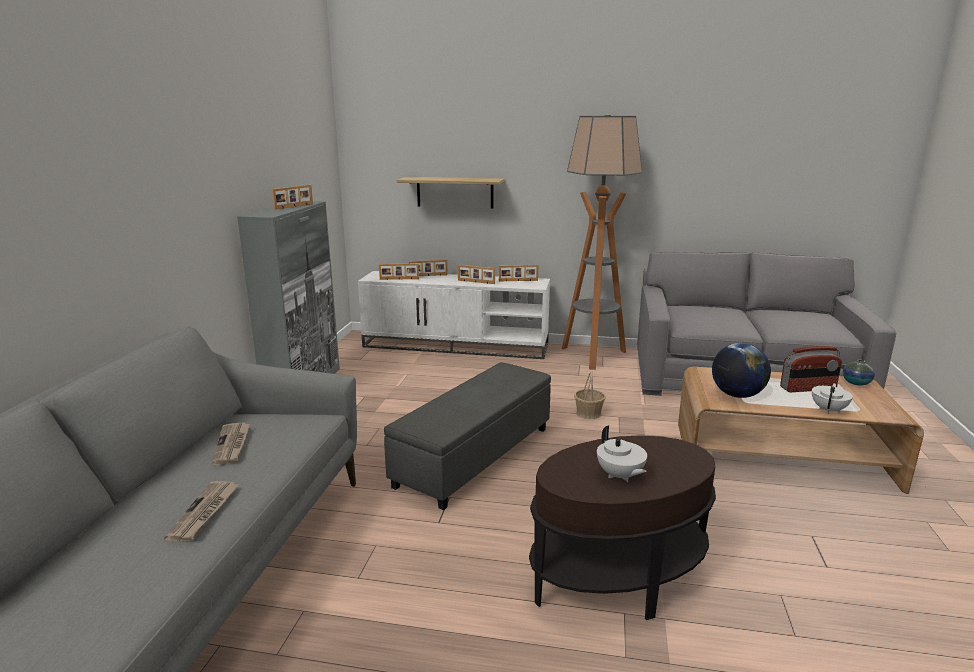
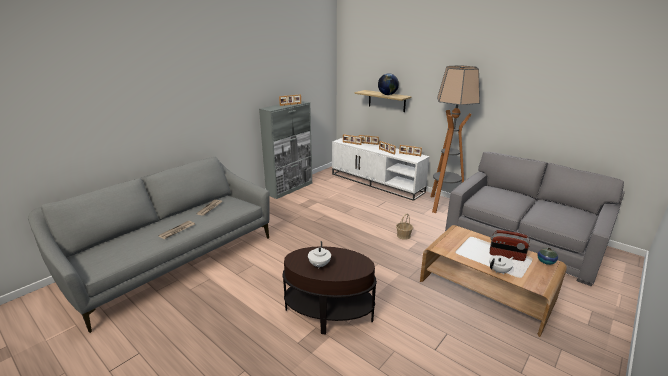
camera: 30 degrees right, 5 degrees up
(474, 456) = (327, 240): grey ottoman -> none
(737, 395) = (456, 247): globe -> globe (387, 95)

